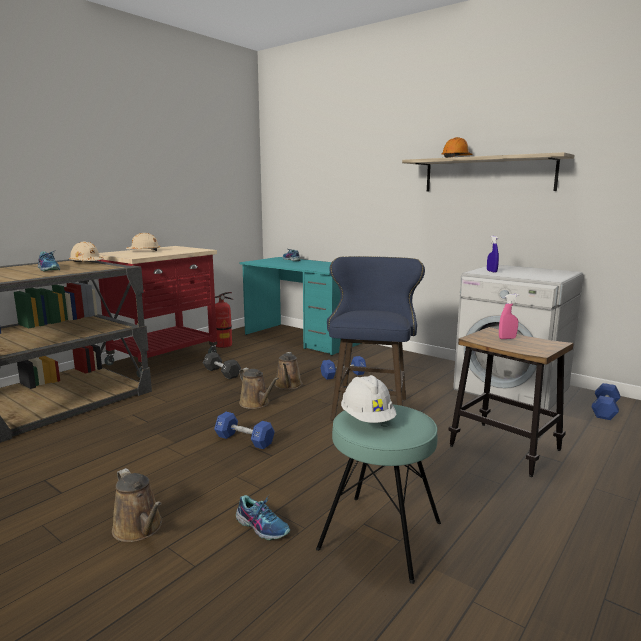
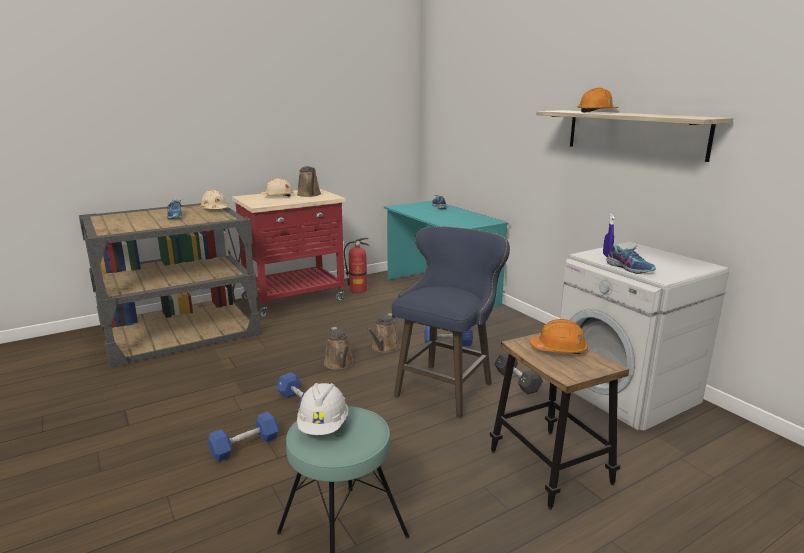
camera: 20 degrees right, 5 degrees up
(139, 529) = (159, 474): brown watering can -> brown watering can (309, 195)
(221, 373) = (334, 323): black dumbbell -> black dumbbell (517, 381)
(262, 526) = (251, 497): shoe -> shoe (629, 268)
(507, 338) = (558, 349): pink spray bottle -> orange hard hat
(605, 410) = (721, 443): blue dumbbell -> blue dumbbell (245, 446)

